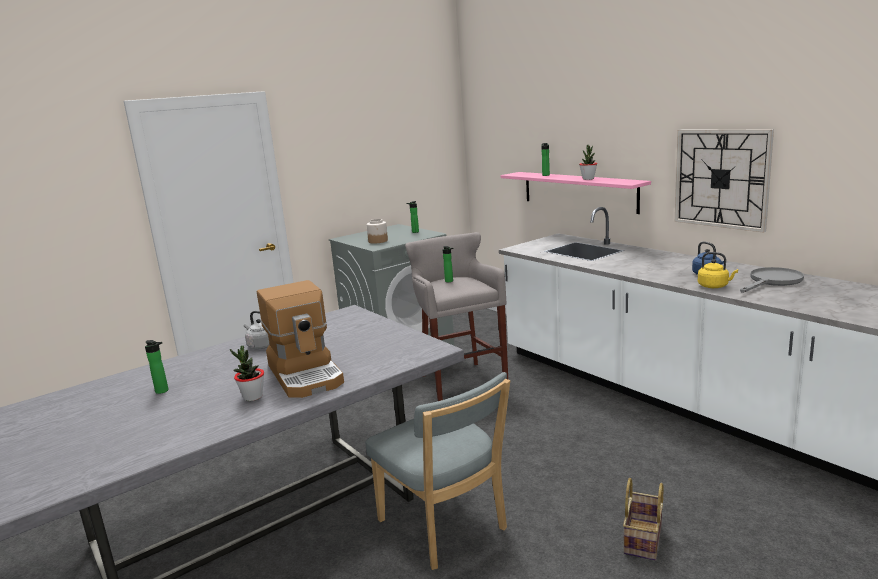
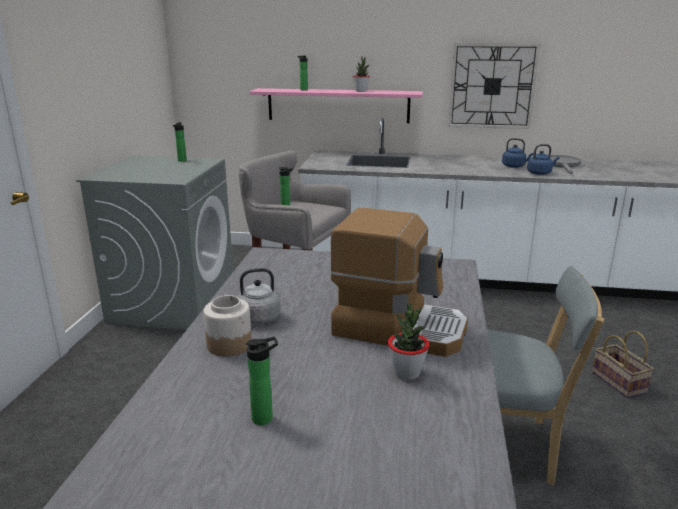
camera: 45 degrees left, 5 degrees up
(378, 241) = (160, 174): jar -> jar (229, 344)
(714, 286) = (540, 173): yellow kettle -> blue kettle

